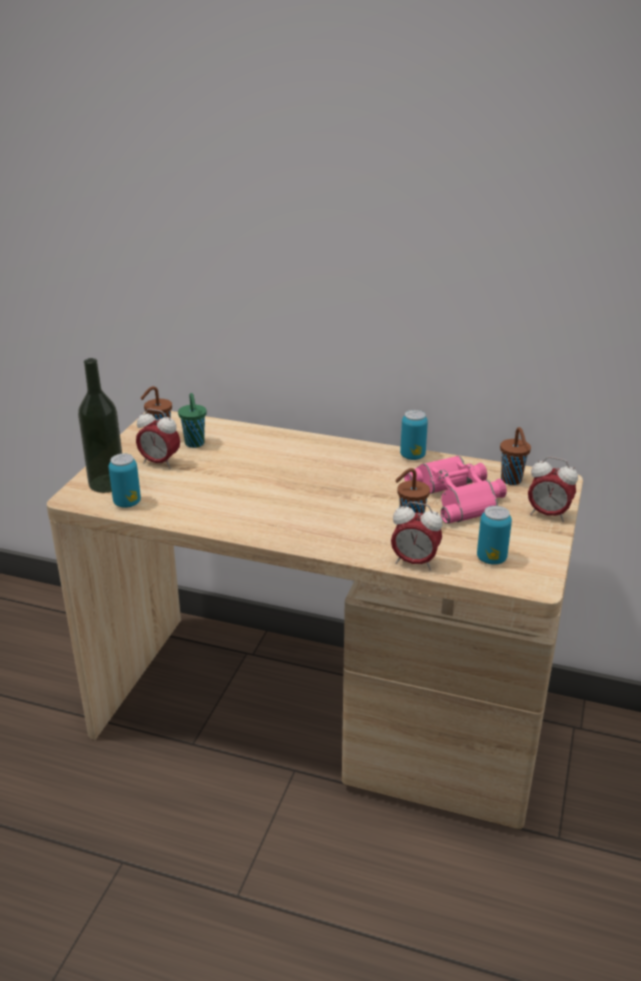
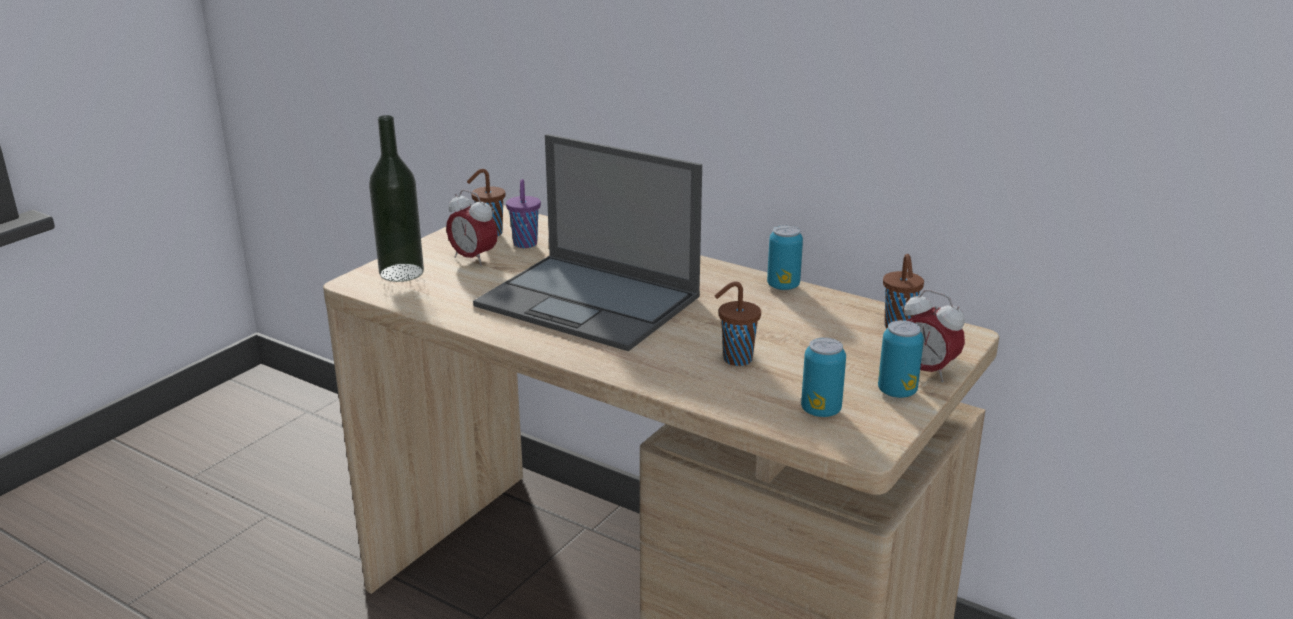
camera: 15 degrees right, 5 degrees down
(127, 503) = (411, 294): can -> can (897, 391)
(195, 444) = (525, 244): green cup -> purple cup
(275, 490) = (590, 302): none -> laptop
(414, 562) = (717, 401): alarm clock -> none
(459, 496) = (818, 336): pink binoculars -> none

